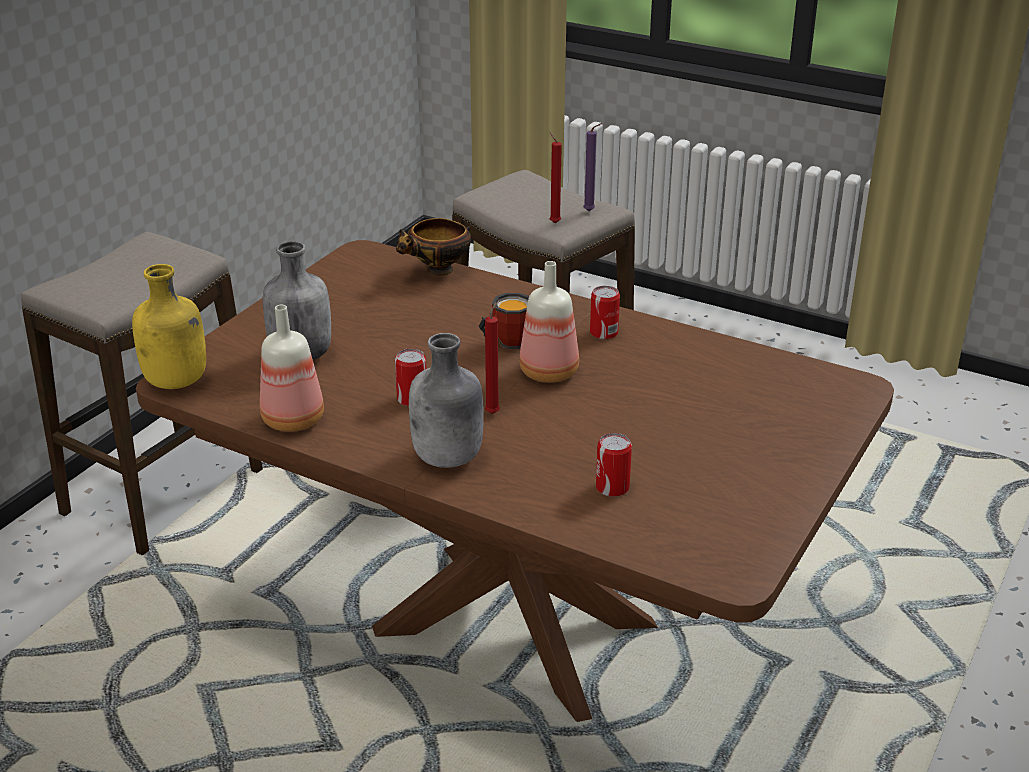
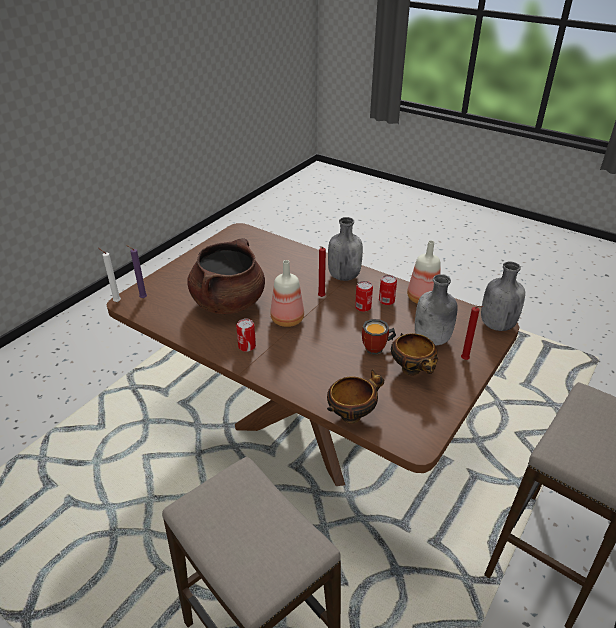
camera: 175 degrees left, 5 degrees up
(177, 382) = (496, 324): yellow bottle -> grey bottle
(346, 316) = (412, 370): none -> bowl
(506, 342) = (308, 342): mug -> mug (377, 349)
(553, 222) = (246, 487): red candle -> red candle (465, 360)
(591, 211) = (205, 505): purple candle -> purple candle (142, 298)
(612, 487) = (273, 260): can -> can (386, 301)
(666, 395) = (228, 302): none -> brown cooking pot
(876, 386) = (116, 301): none -> white candle

